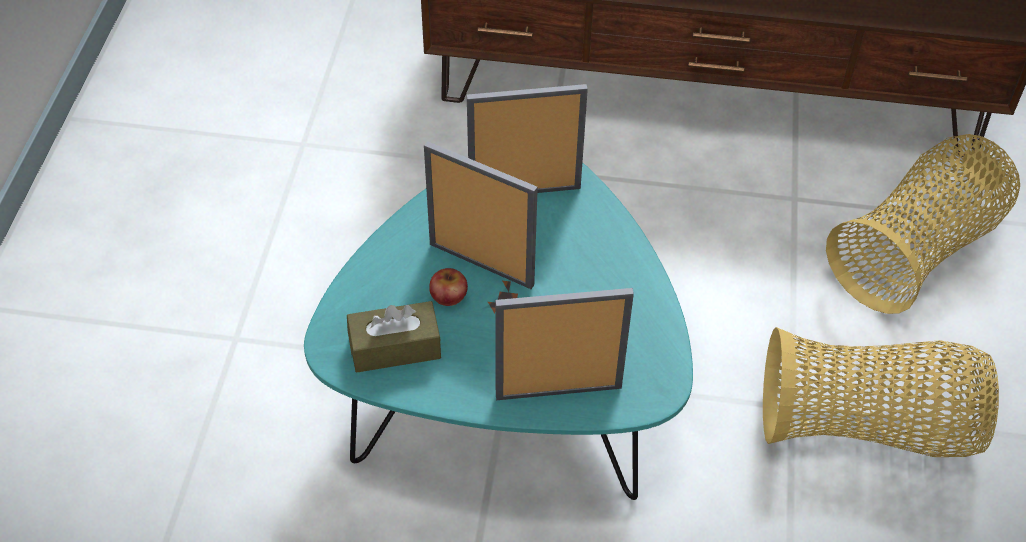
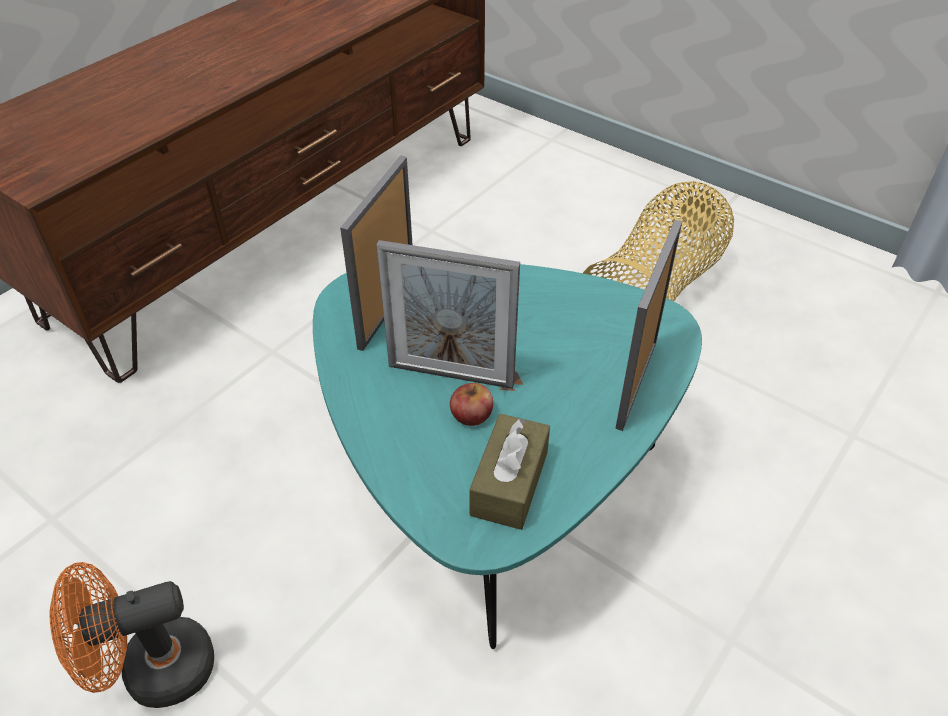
camera: 60 degrees left, 5 degrees down
(225, 272) = (153, 671): none -> orange fan
(481, 264) = (450, 375): picture frame -> picture frame turned 135 degrees counterclockwise
(916, 251) = (525, 200): basket -> none

